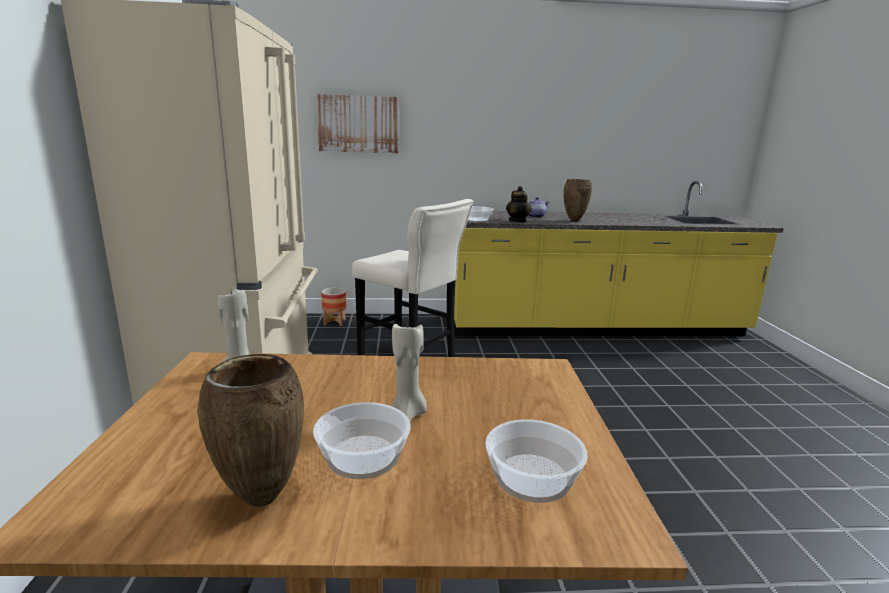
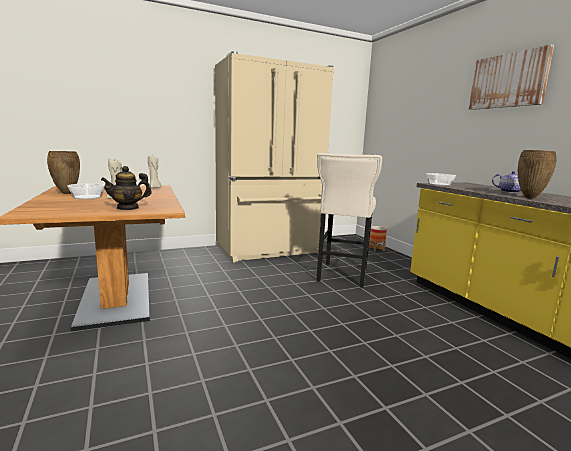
camera: 70 degrees right, 5 degrees down
(359, 124) = (418, 114): picture -> picture (508, 80)
(517, 221) = (468, 189): teapot -> teapot (128, 208)
(533, 477) = (64, 208): bowl -> none

